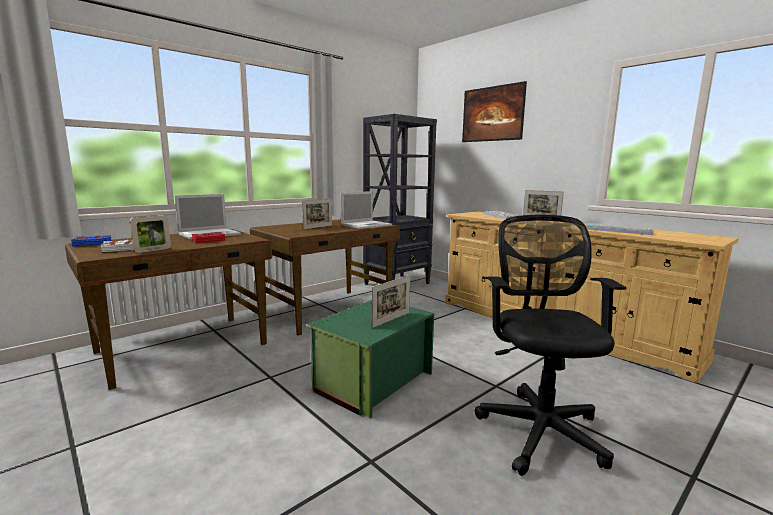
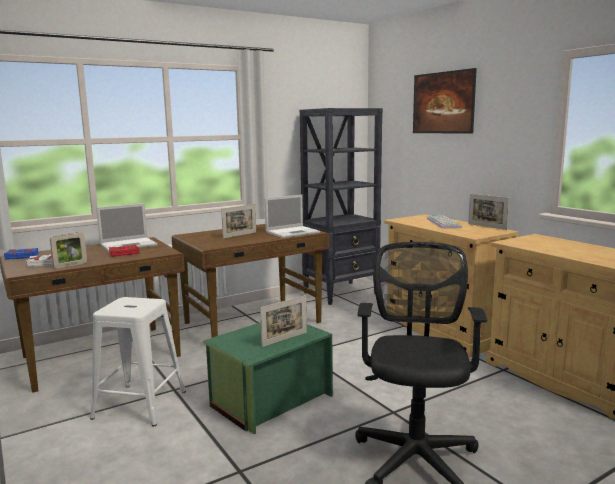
camera: 10 degrees right, 0 degrees up
(236, 394) = (139, 404): none -> white stool
(618, 230) = (552, 248): keyboard -> none

